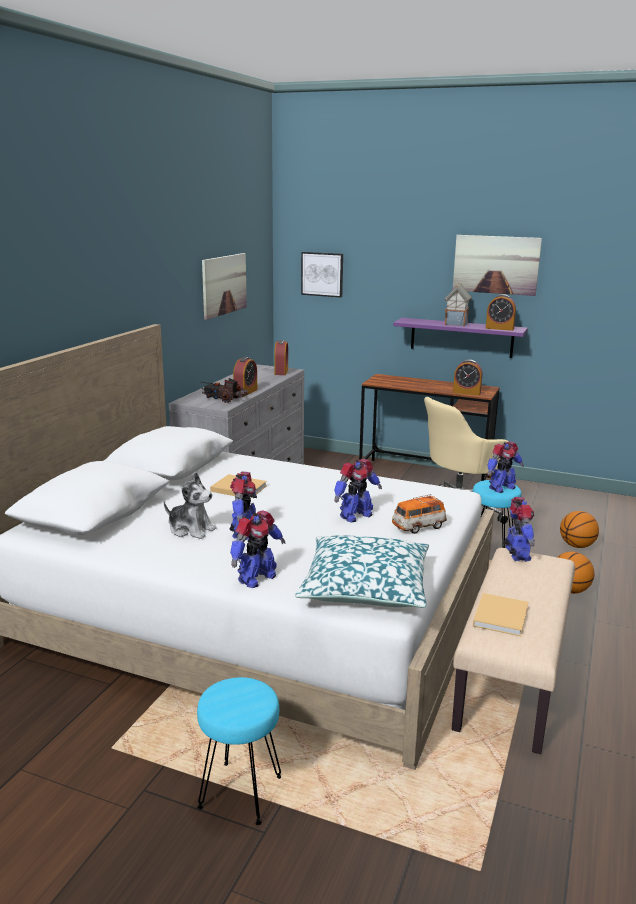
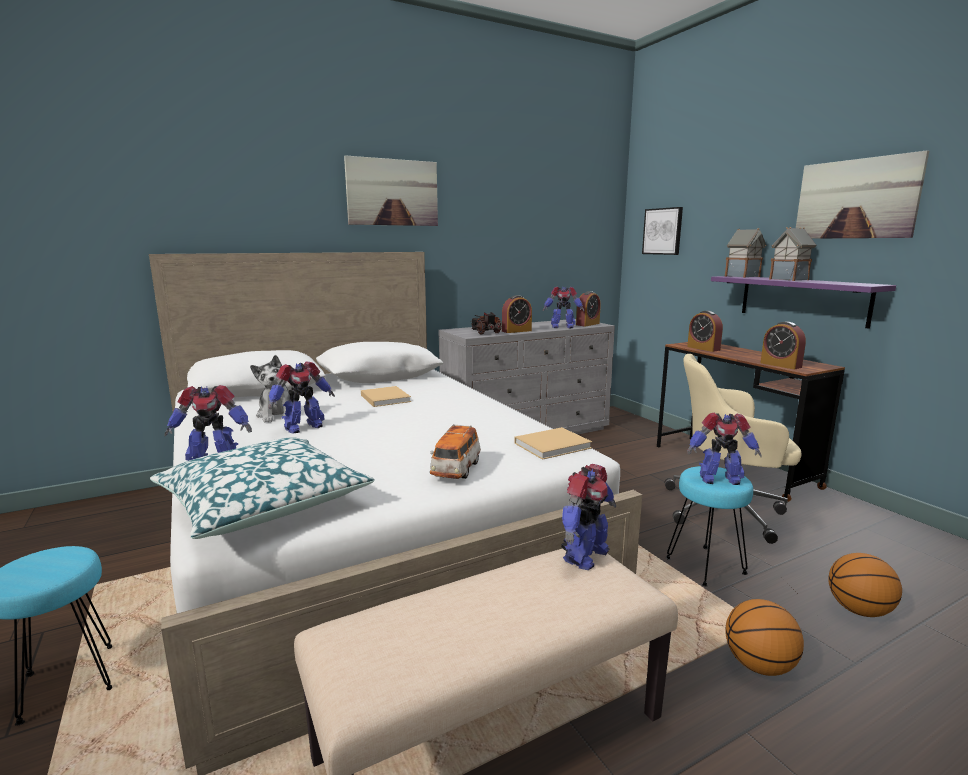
camera: 40 degrees right, 5 degrees down
(224, 285) = (538, 233): picture -> picture (392, 192)
(355, 516) = (421, 442): toy robot -> toy robot (562, 327)
(415, 320) = (743, 276): none -> toy house
(418, 527) = (456, 470): toy car -> toy car turned 90 degrees counterclockwise
(499, 328) = (843, 283): alarm clock -> alarm clock (703, 348)
(501, 615) = (406, 619): beige book -> beige book (554, 445)

